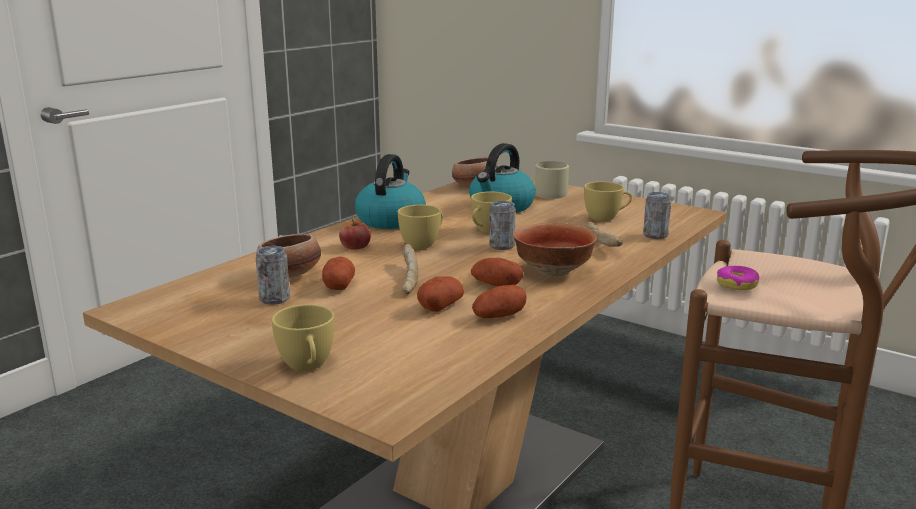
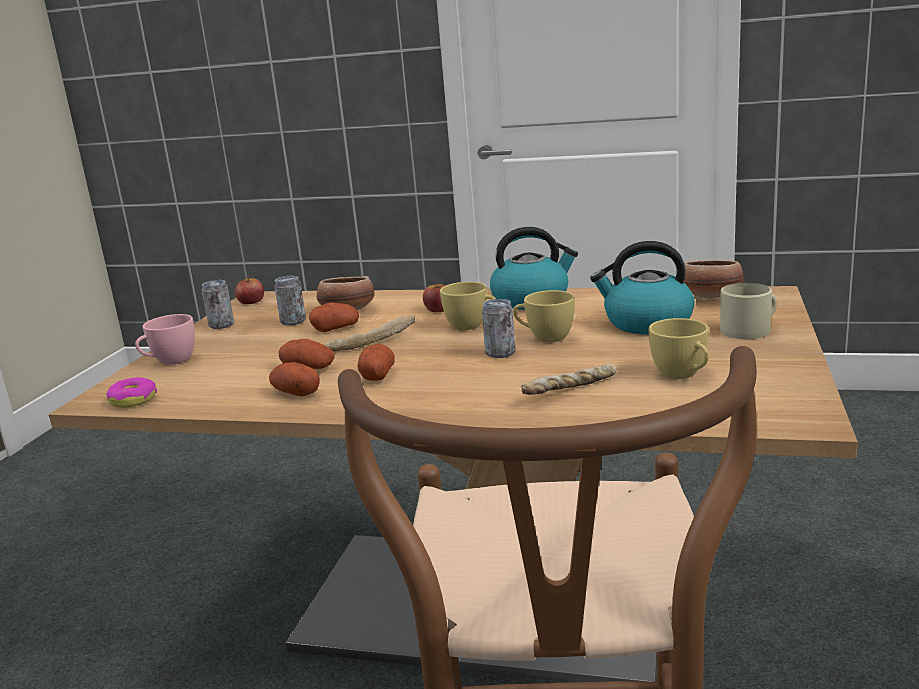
camera: 70 degrees right, 0 degrees up
(143, 311) = (251, 301): none -> apple
(307, 366) = (170, 362): yellow cup -> pink cup
(552, 272) = (438, 388): bowl -> none
(655, 235) = (642, 413): can -> can (221, 325)
(737, 284) = (545, 504): donut -> donut (133, 400)

